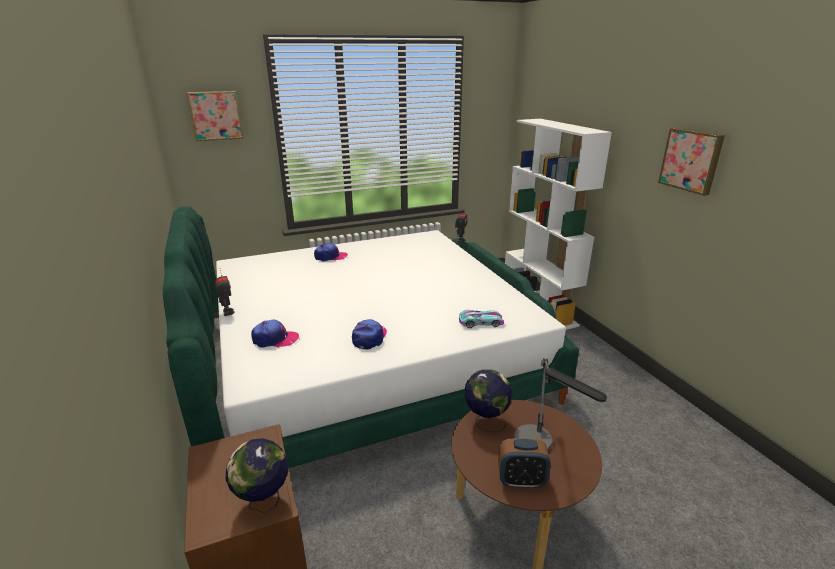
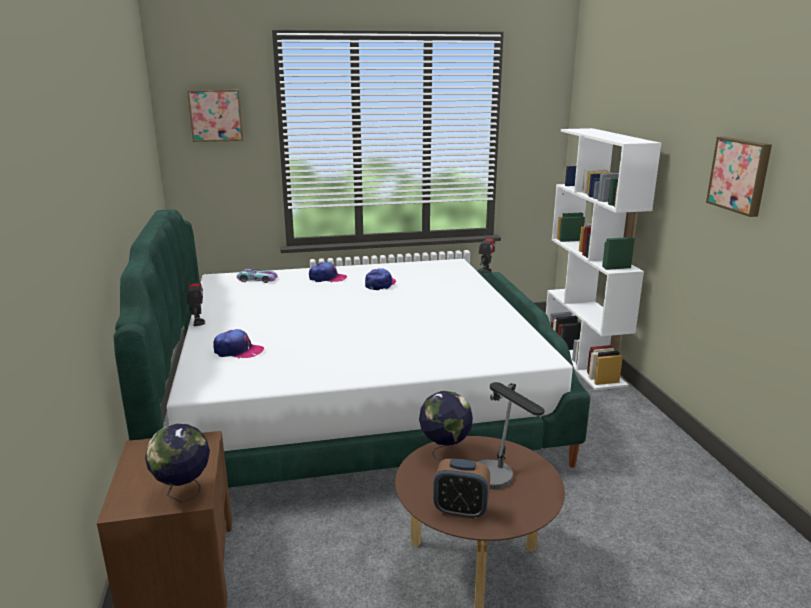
camera: 10 degrees right, 5 degrees down
(369, 337) = (339, 358): cap -> cap (380, 284)
(480, 322) = (471, 353): toy car -> toy car (257, 279)

